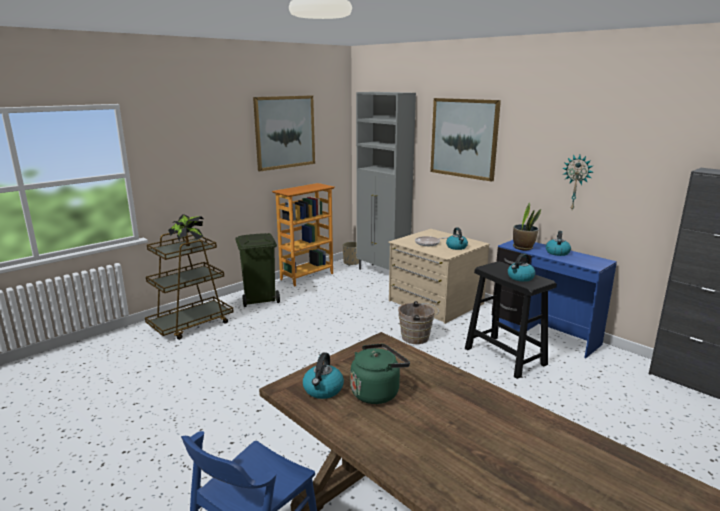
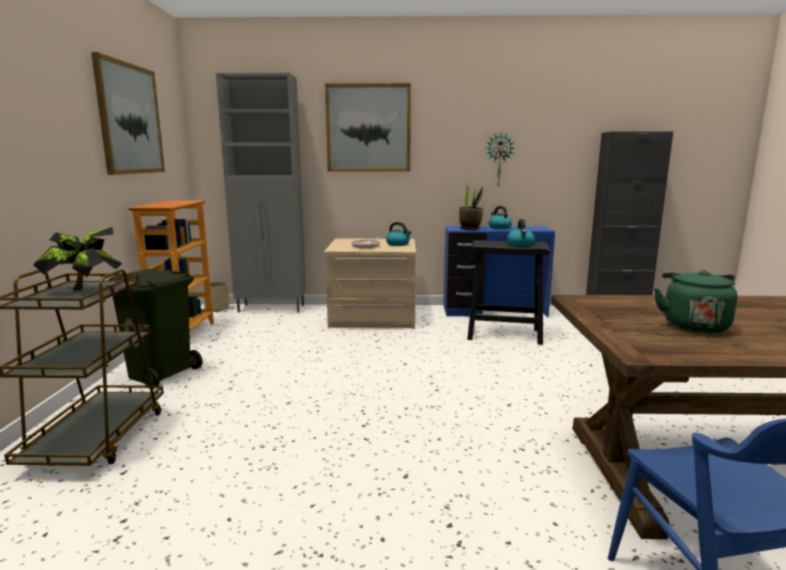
camera: 45 degrees left, 5 degrees down
(323, 390) = (665, 341): kettle -> none
(417, 338) = (416, 346): brown bucket -> none

